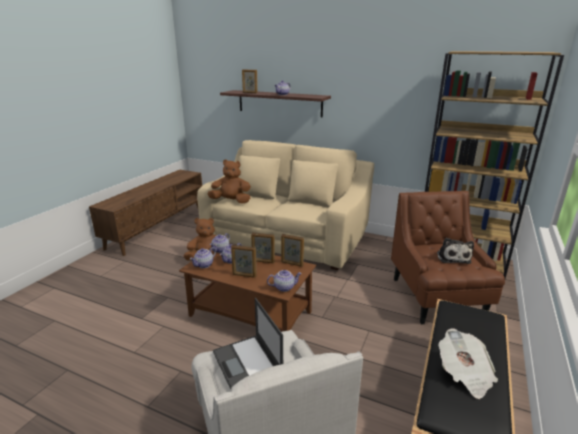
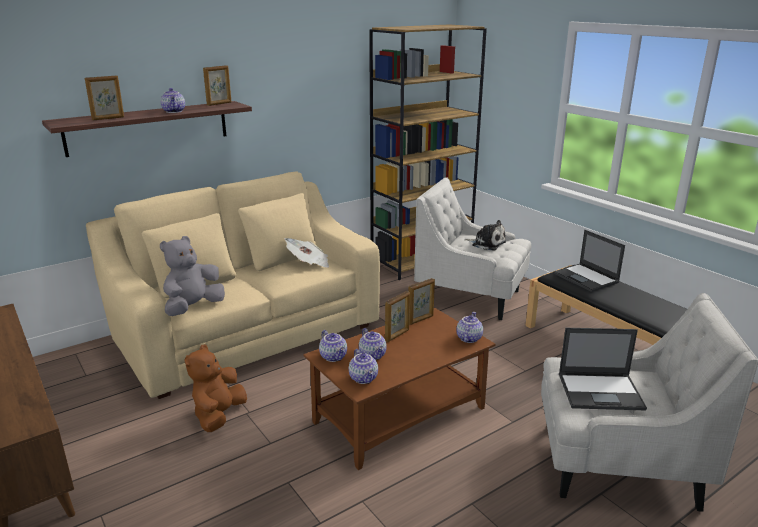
camera: 60 degrees left, 0 degrees up
(231, 201) = (193, 308): brown plush toy -> grey plush toy
(244, 275) = (420, 356): picture frame -> picture frame (219, 104)
(436, 299) = (471, 297): brown armchair -> white armchair
(465, 374) = (642, 304): newspaper -> newspaper (308, 263)
(475, 326) = (586, 278): none -> laptop

